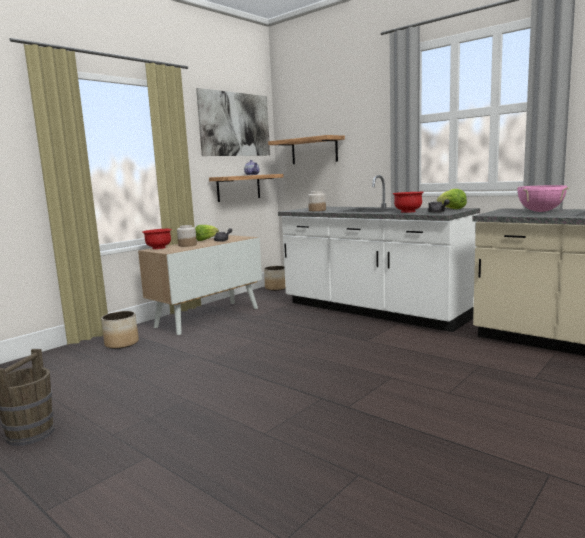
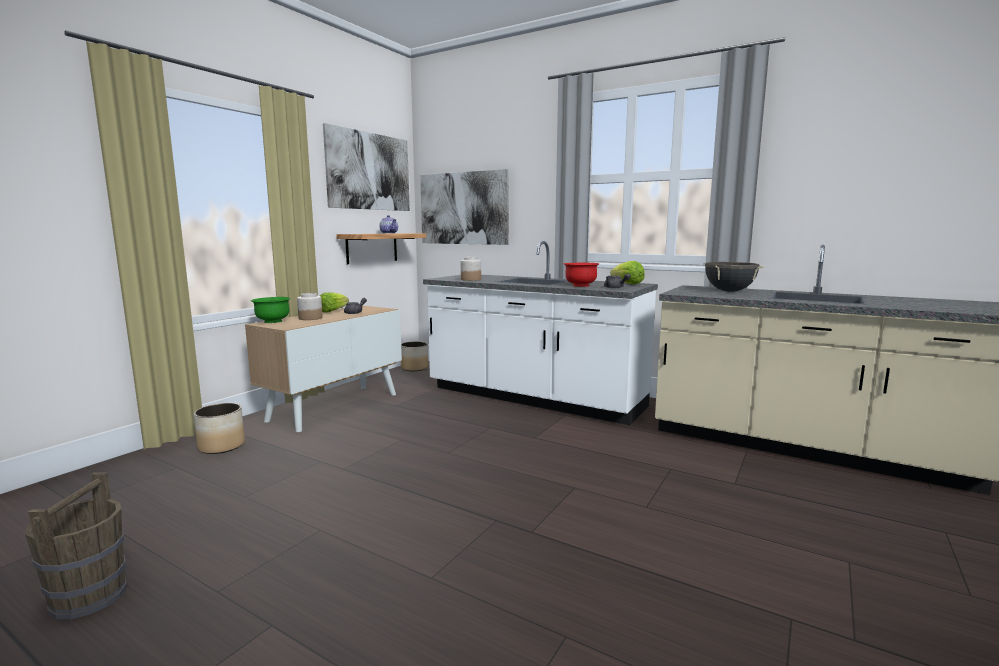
camera: 10 degrees left, 0 degrees up
(158, 248) = (272, 321): red bowl -> green bowl
(314, 150) = (463, 208): shelf -> picture
(540, 211) = (729, 291): pink cooking pot -> black cooking pot

